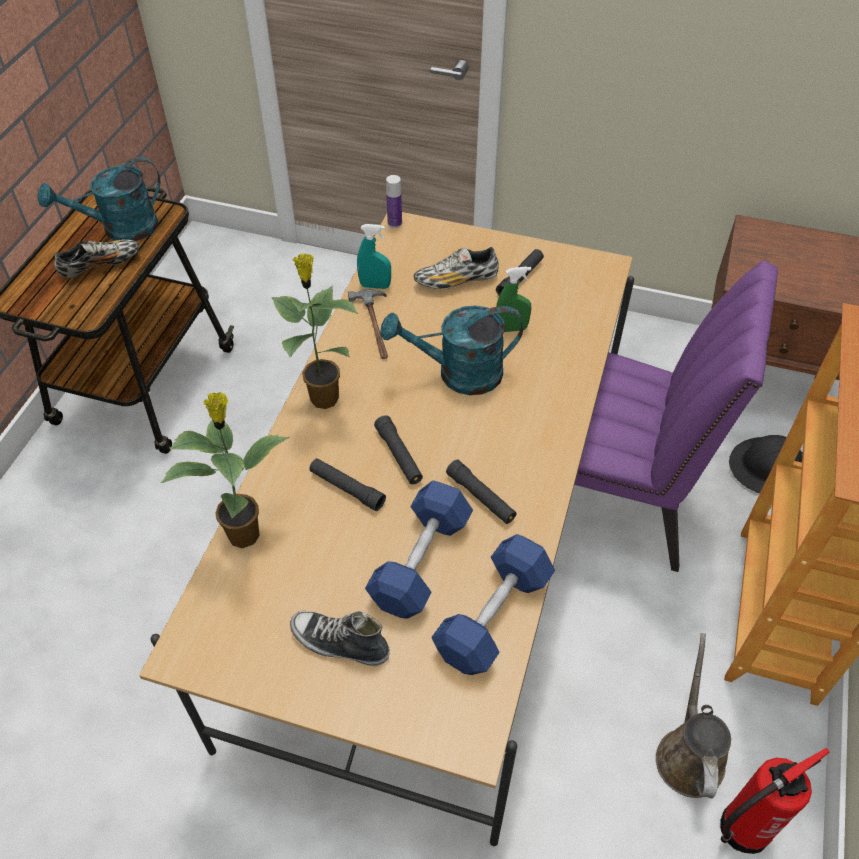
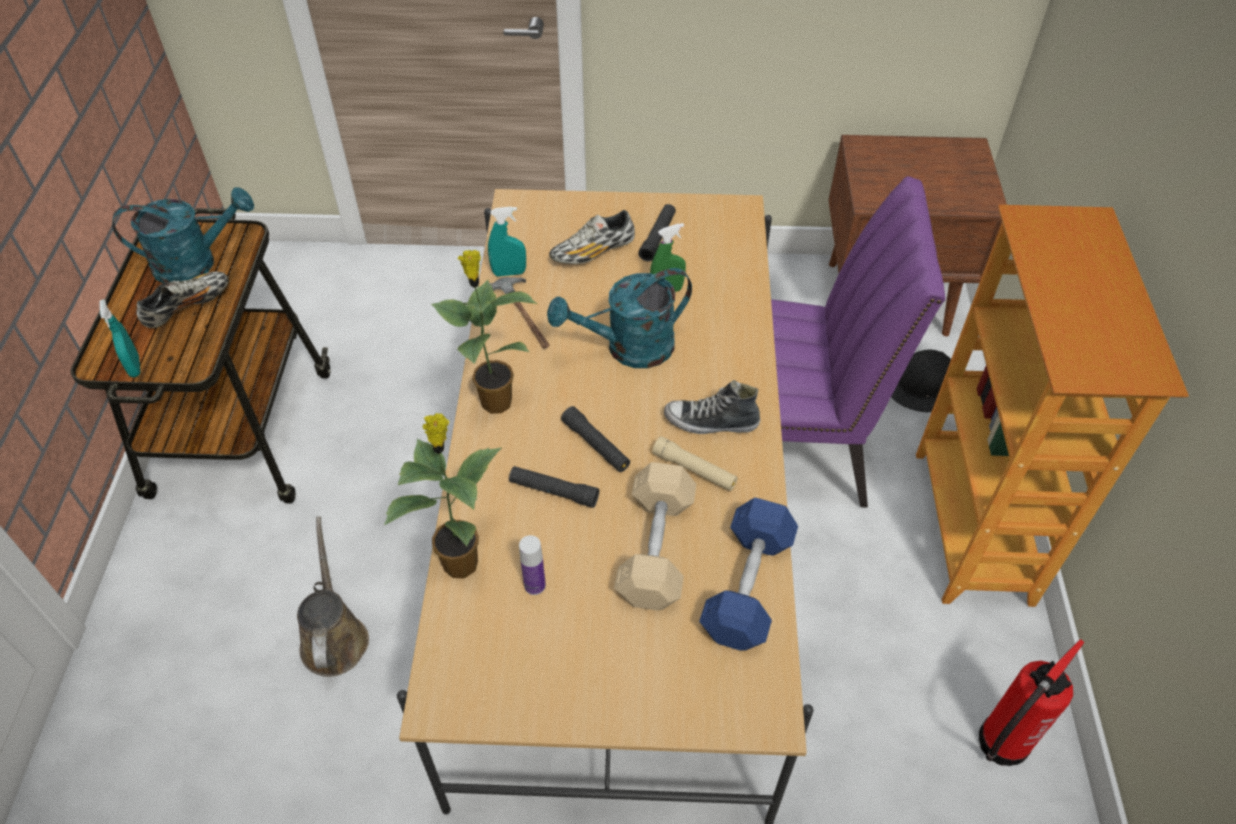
camera: 15 degrees left, 0 degrees up
(41, 308) = (134, 367): none -> turquoise spray bottle
(120, 230) = (196, 262): turquoise watering can -> turquoise watering can turned 150 degrees counterclockwise
(339, 643) = (602, 651): shoe -> shoe (711, 422)
(394, 223) = (507, 202): bottle -> bottle (534, 585)
(420, 561) = (656, 548): blue dumbbell -> beige dumbbell
(481, 497) = (694, 470): black flashlight -> beige flashlight
(689, 754) = (930, 684): brown watering can -> brown watering can (334, 637)

